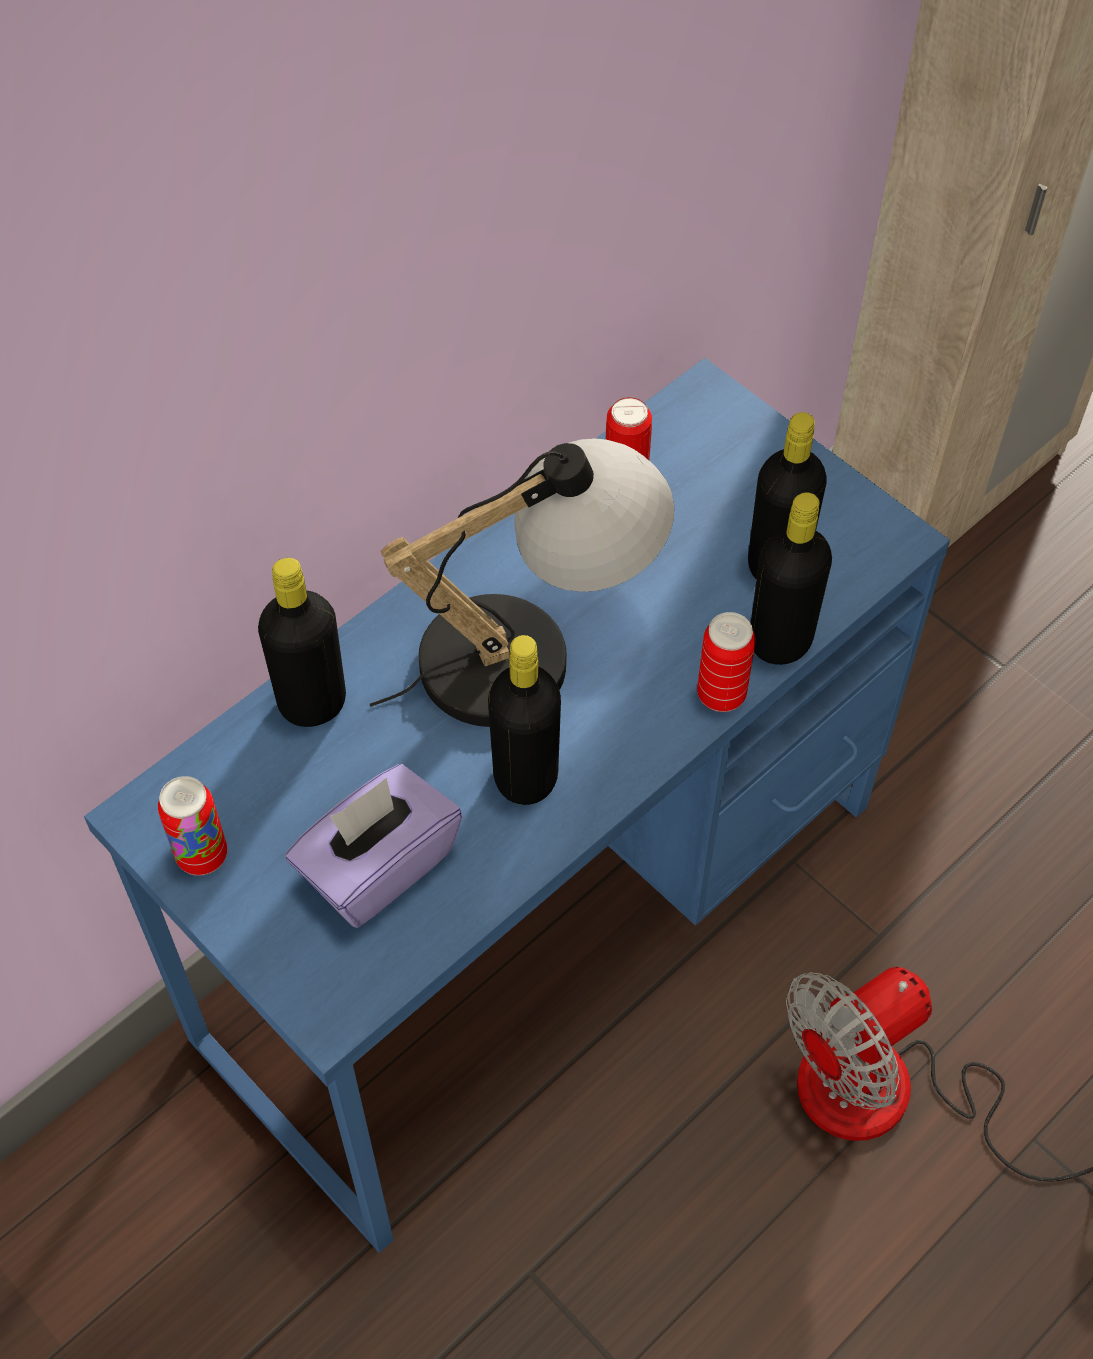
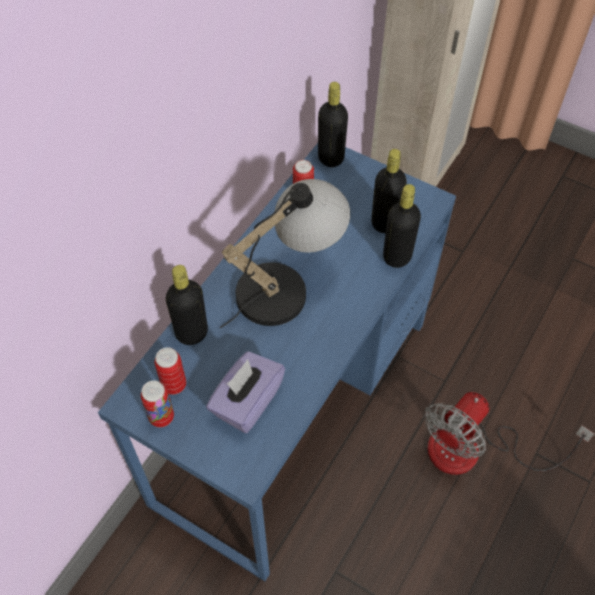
camera: 15 degrees left, 0 degrees up
(525, 777) = (302, 344): black bottle -> black bottle (331, 158)
(721, 694) = (378, 286): can -> can (174, 385)

